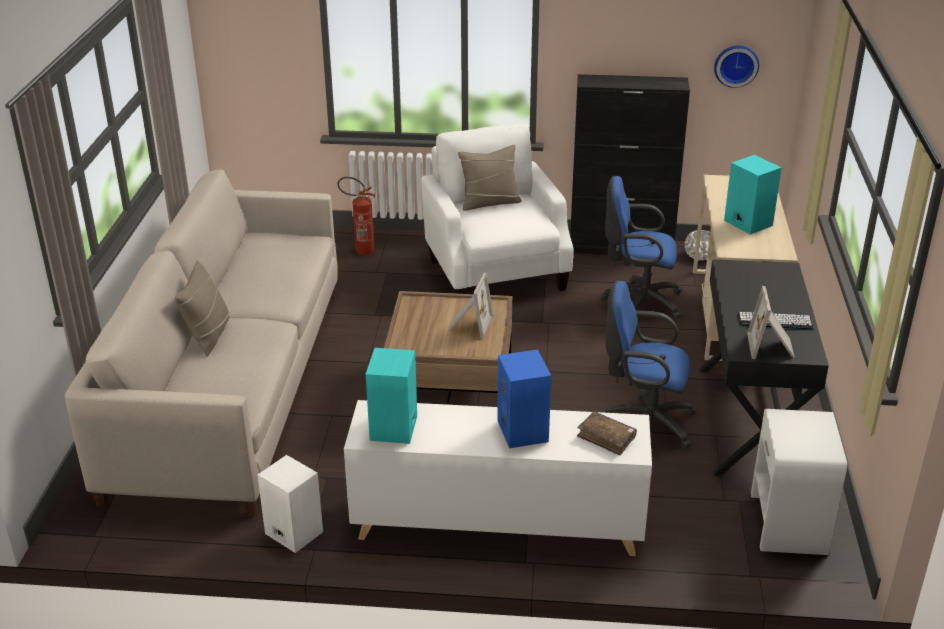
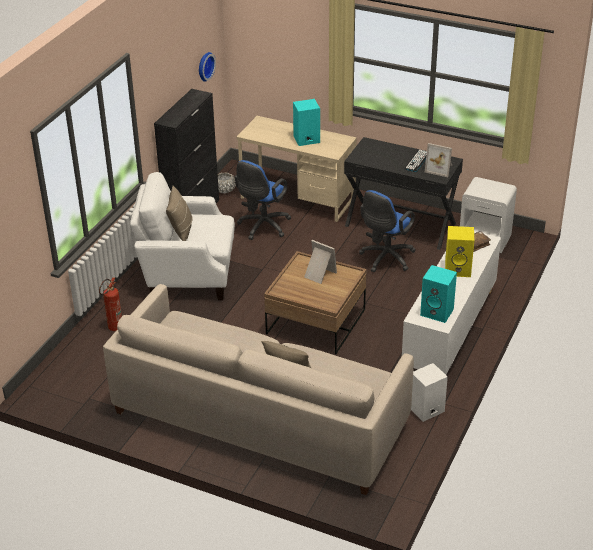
camera: 70 degrees left, 5 degrees up
(524, 432) = (458, 269): blue speaker -> yellow speaker

